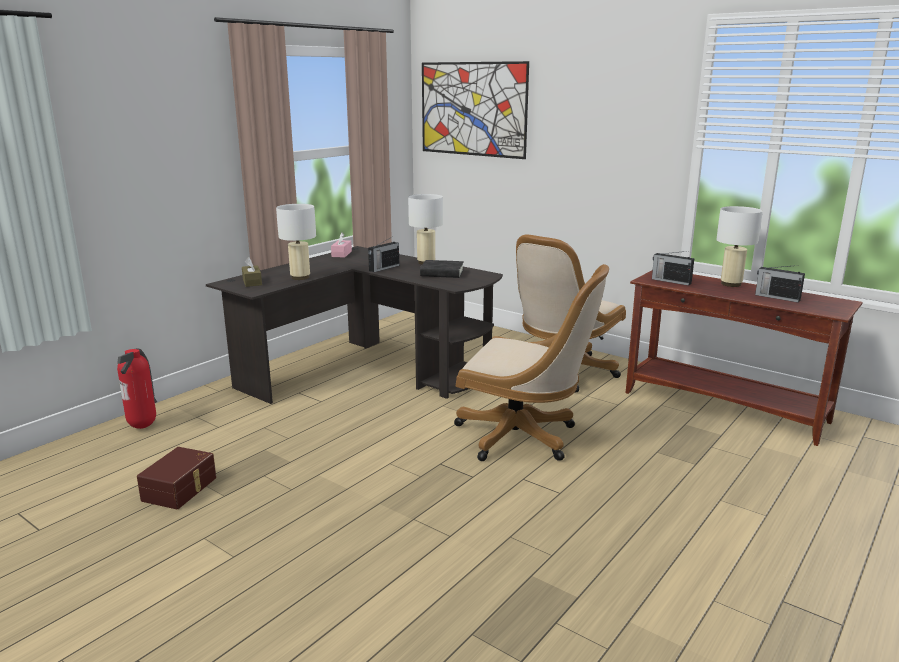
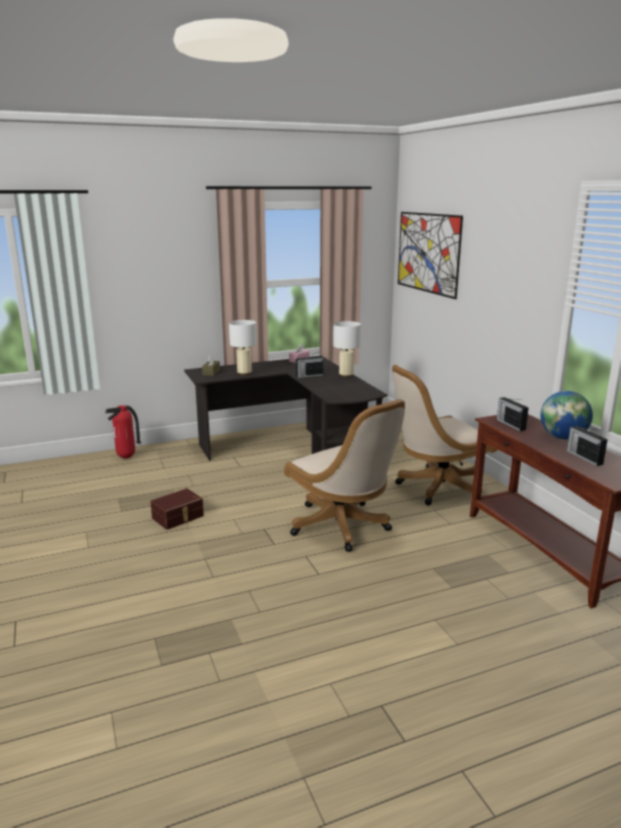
camera: 30 degrees right, 0 degrees up
(181, 489) = (105, 500): brown storage box -> brown storage box (178, 517)
(442, 273) = (342, 386): black book -> none
(731, 284) = (563, 437): white table lamp -> globe

